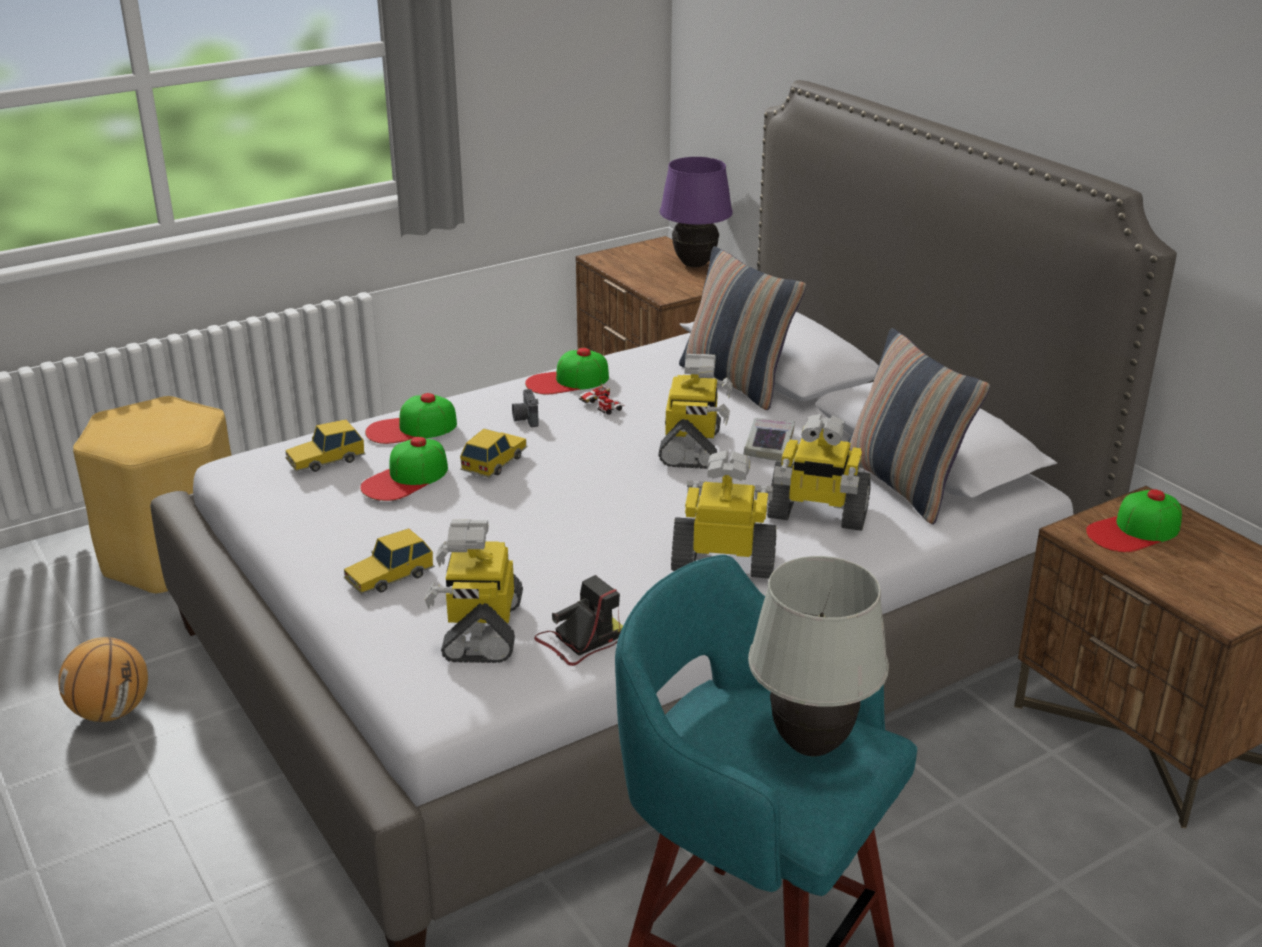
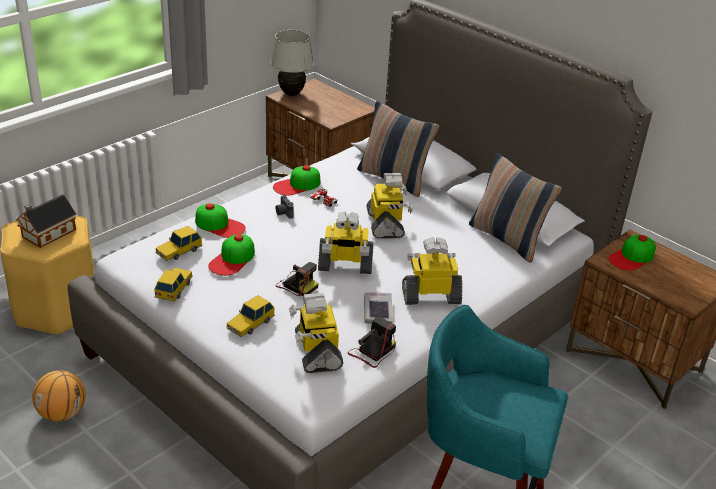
camera: 15 degrees left, 5 degrees up
(152, 428) = (47, 234): none -> toy house
(411, 428) = (220, 225): cap -> cap turned 120 degrees counterclockwise
(494, 462) = (279, 244): toy car -> toy car (174, 288)
(496, 525) = (296, 285): none -> camera
(695, 265) = (339, 98): purple table lamp -> none
(769, 444) = (426, 219): book -> book (377, 312)
(810, 745) = (521, 401): white table lamp -> white table lamp (291, 94)
(817, 513) = (468, 261): toy robot -> toy robot (344, 265)

